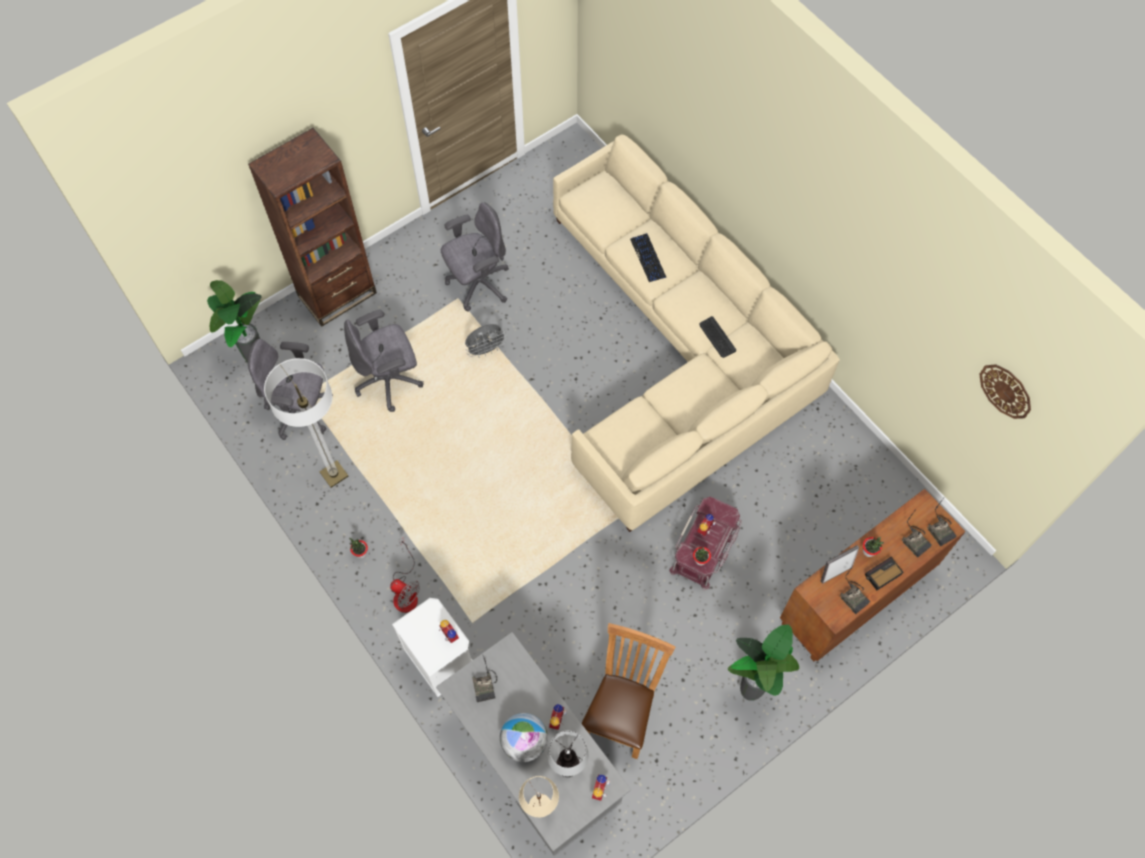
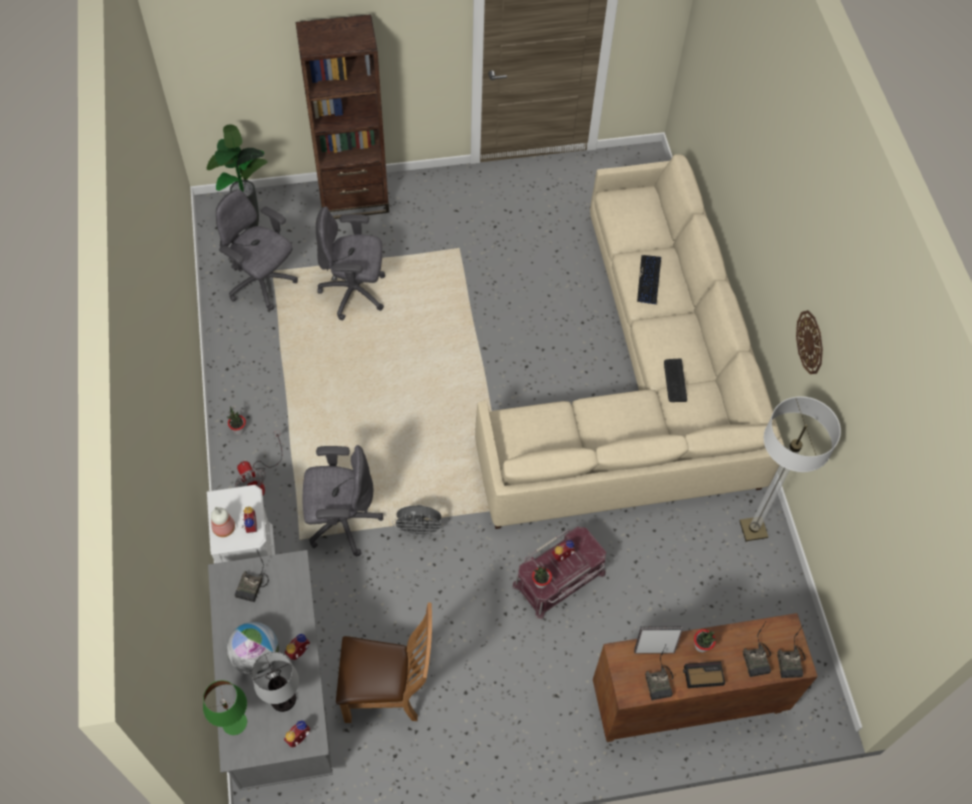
camera: 25 degrees right, 5 degrees down
(334, 474) = (257, 351): floor lamp -> floor lamp (753, 529)
(426, 648) = (223, 528): none -> bottle
(478, 284) = (485, 244): grey office chair -> grey office chair (342, 521)
(486, 350) = (458, 304): grey fan -> grey fan (419, 530)
(539, 805) = (234, 722): beige table lamp -> green table lamp
(622, 713) = (388, 693): brown chair -> brown chair turned 45 degrees clockwise
(751, 691) = (526, 738): potted plant -> none
(1005, 391) = (910, 533): wall clock -> wall clock (810, 342)

